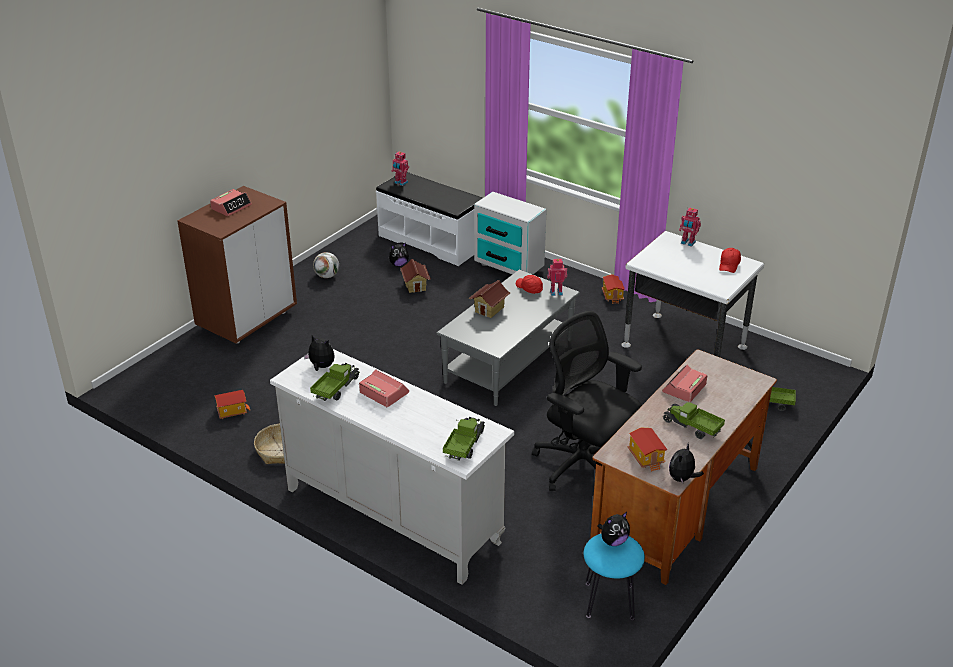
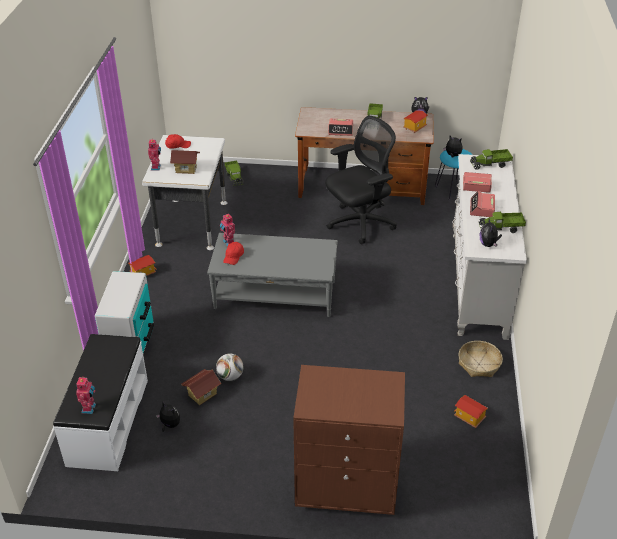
camera: 120 degrees left, 5 degrees up
(231, 207) = (344, 399): alarm clock -> alarm clock (476, 185)
(327, 276) = (226, 471): football -> football (230, 376)
(489, 310) = (280, 265): toy house -> toy house (186, 169)
(587, 466) = (358, 225): black office chair -> black office chair turned 135 degrees counterclockwise

